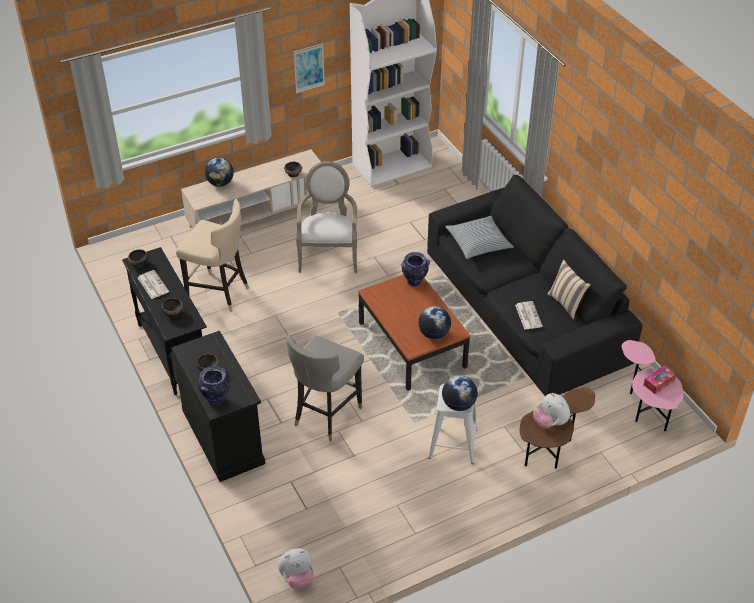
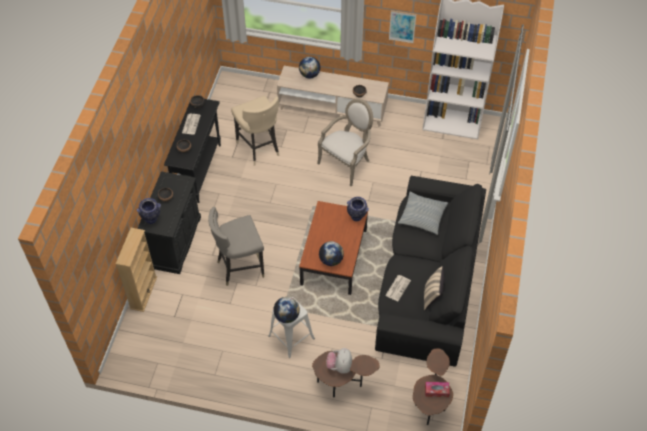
camera: 40 degrees right, 10 degrees up
(243, 509) = (143, 292): none -> beige bookcase
(297, 578) = (131, 352): plush toy -> none
(645, 409) = (430, 401): pink side table -> brown side table

